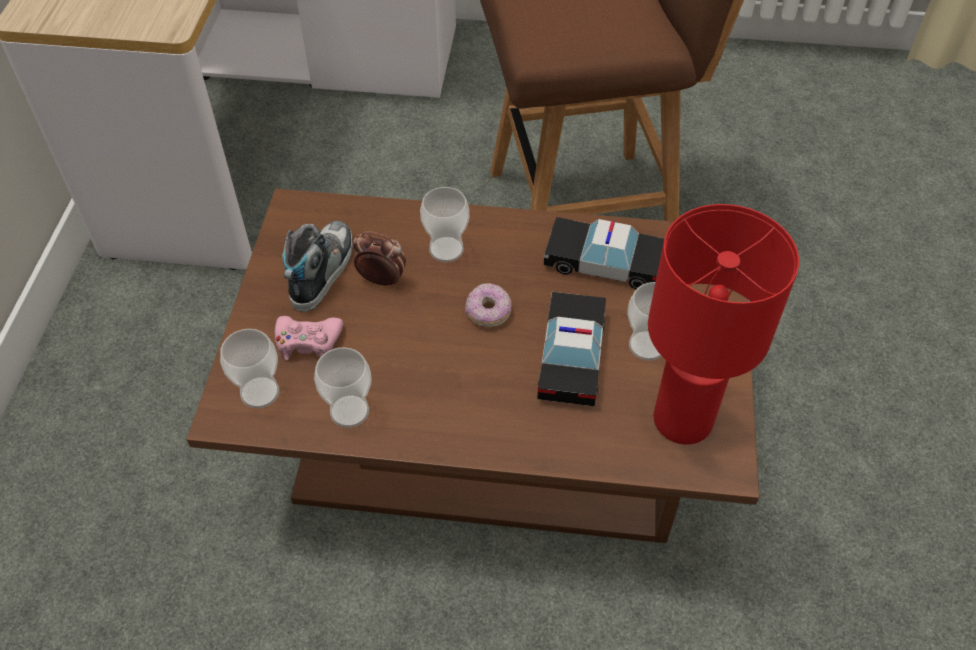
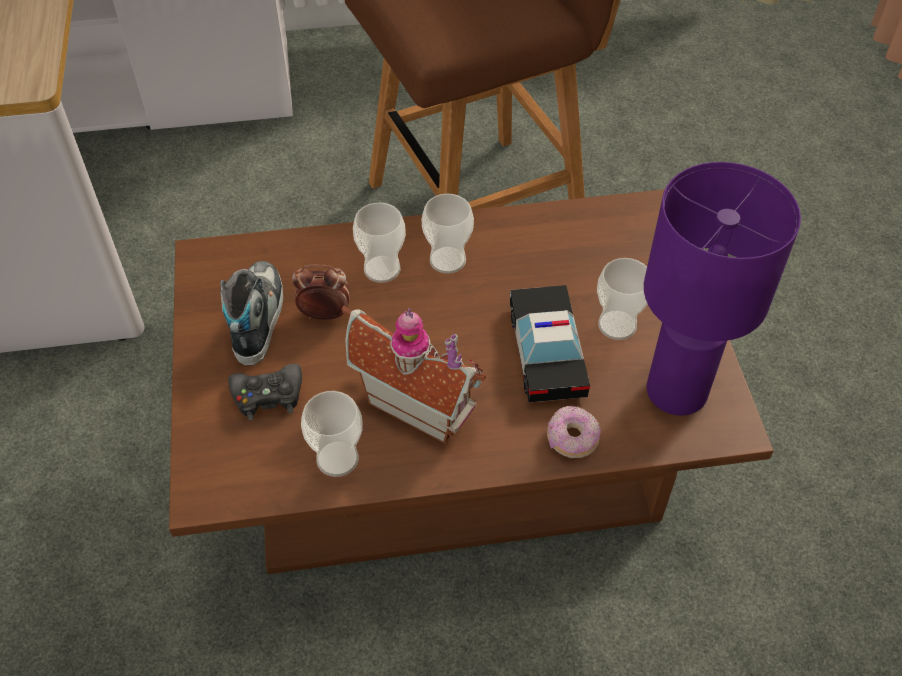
camera: 15 degrees left, 0 degrees up
(260, 392) = (233, 461): cup -> cup (447, 260)
(308, 342) = (268, 396): pink game controller -> black game controller
(439, 377) = (420, 402): none -> toy house
(488, 312) = (447, 325): donut -> donut (572, 439)
(603, 262) = (546, 250): toy car -> none
(682, 419) = (676, 390): red table lamp -> purple table lamp

